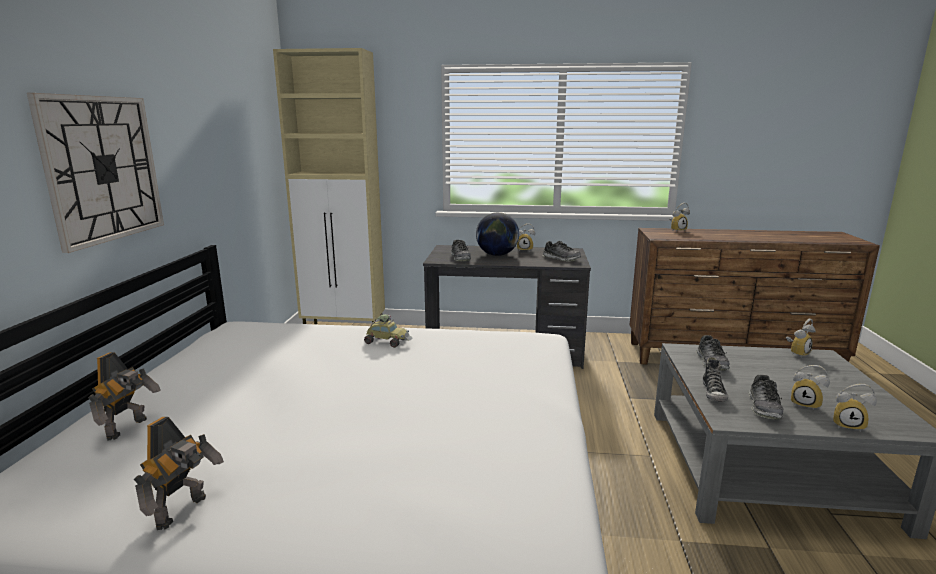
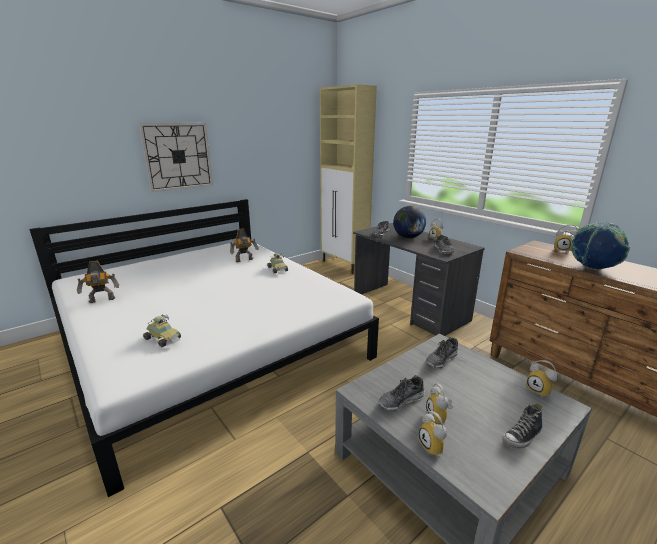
camera: 45 degrees right, 5 degrees up
(129, 428) = (143, 269): toy robot -> toy robot (245, 260)
(466, 488) = (164, 338): none -> toy car
(714, 393) = (391, 375): shoe -> shoe (522, 437)
(729, 238) = (592, 268): none -> globe
(797, 353) = (540, 390): alarm clock -> alarm clock turned 45 degrees clockwise

